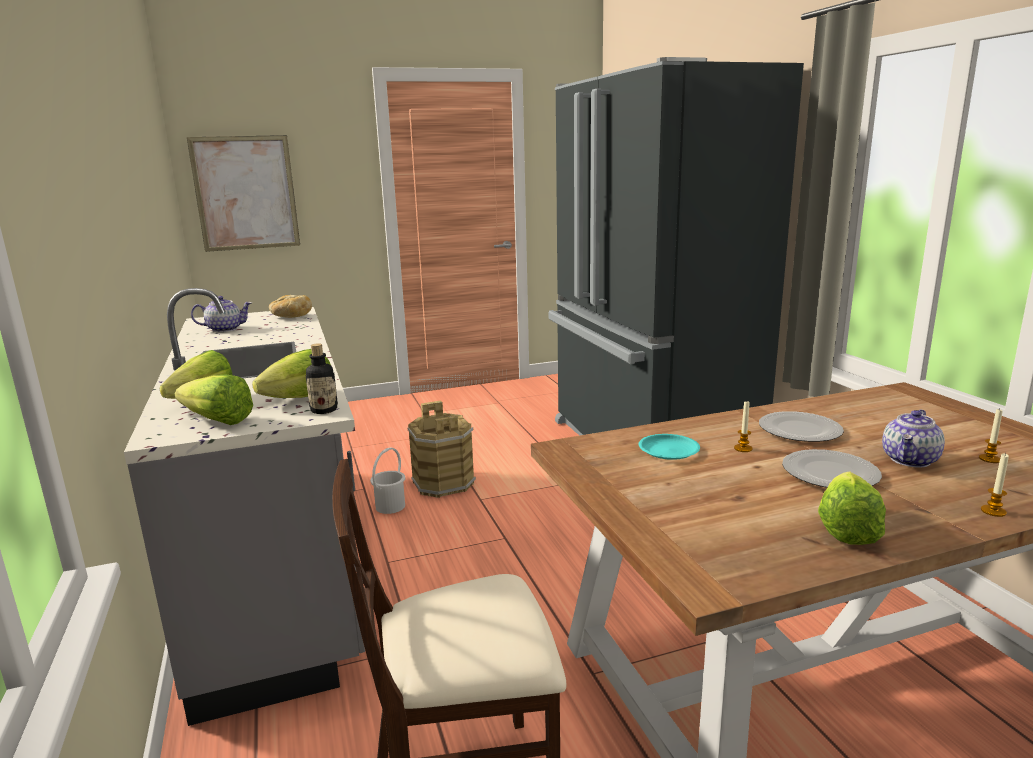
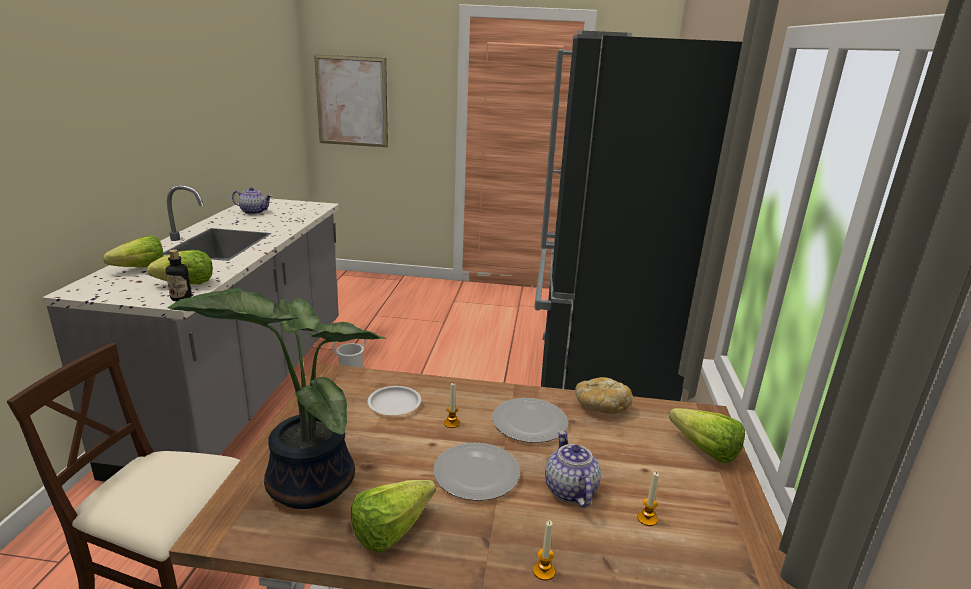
camera: 25 degrees right, 5 degrees up
(214, 420) = (117, 287): lettuce -> lettuce (700, 447)
(291, 316) = (308, 209): bread -> bread (600, 407)
(444, 483) = (405, 364): brown bucket -> none
(669, 451) = (394, 404): turquoise plate -> white plate
(711, 526) = (305, 482): none -> potted plant
(910, 460) = (569, 489): teapot -> teapot turned 105 degrees clockwise

